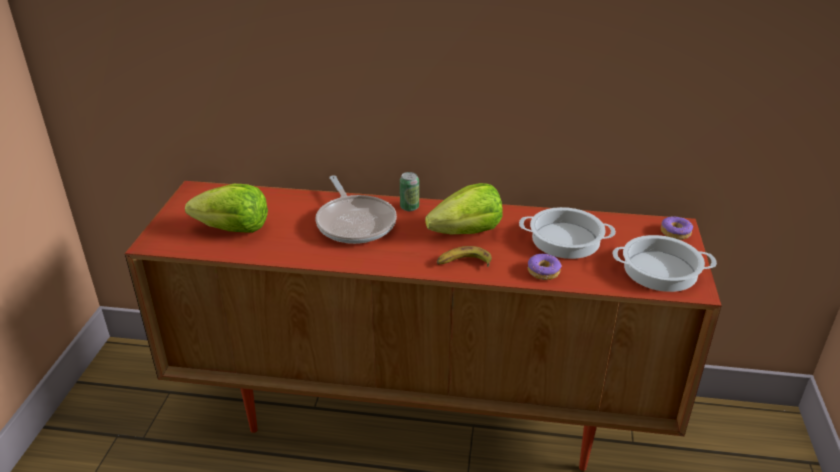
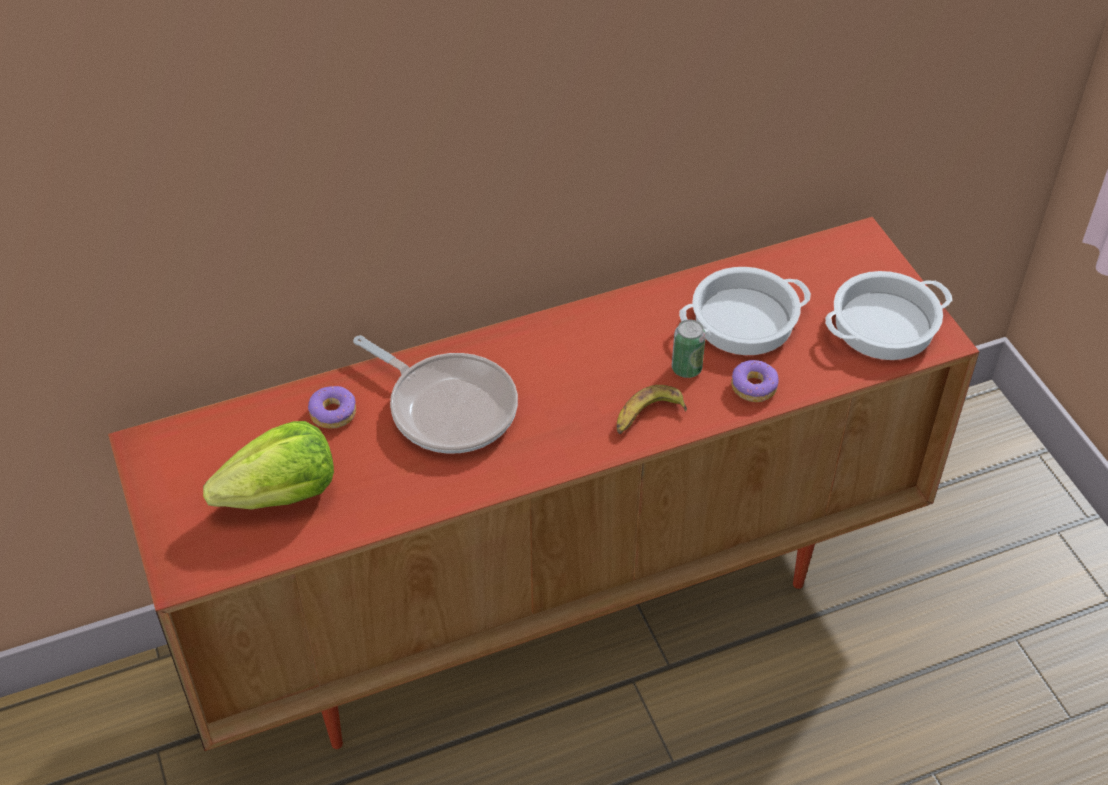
camera: 30 degrees left, 15 degrees up
(409, 207) = (501, 346): can -> can (686, 368)
(467, 232) = (613, 360): lettuce -> none
(675, 233) = (864, 252): donut -> donut (333, 413)

